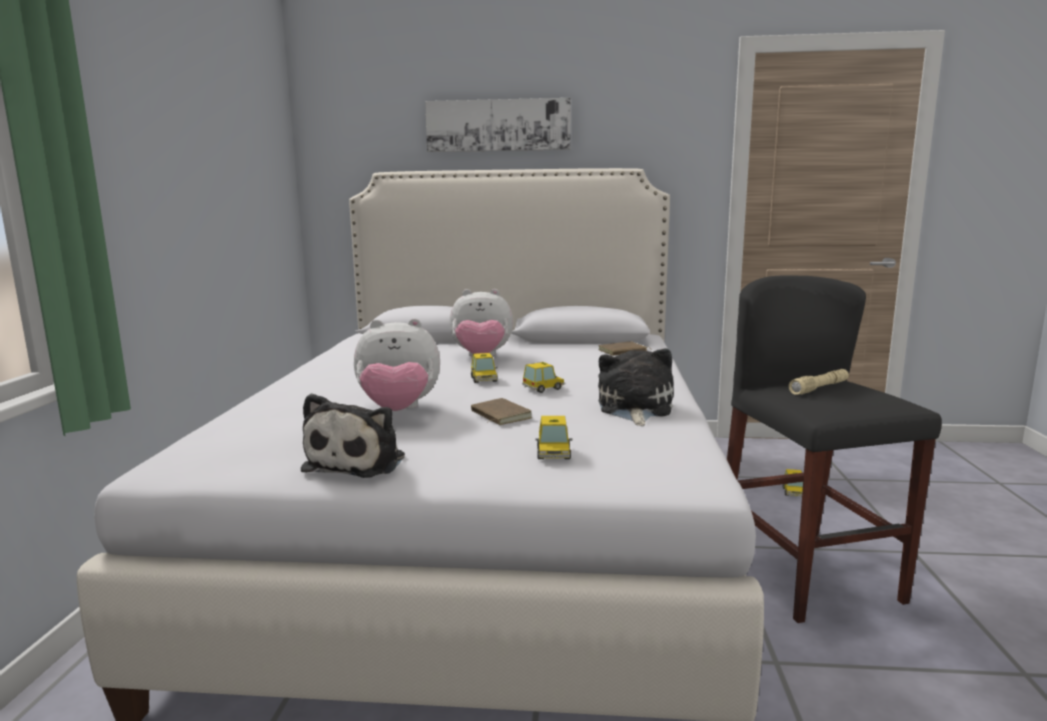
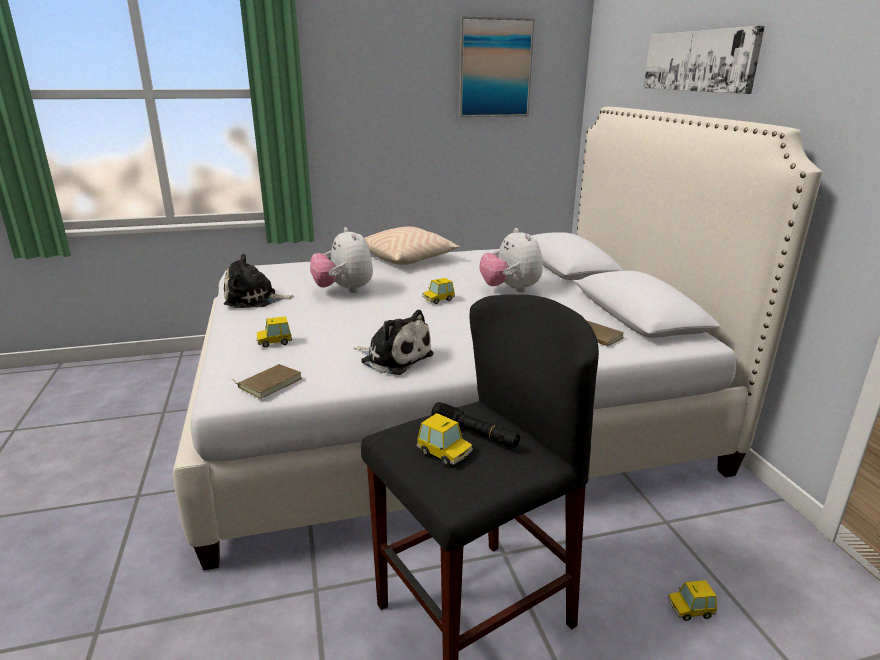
camera: 70 degrees right, 10 degrees up
(239, 126) = (494, 68): none -> picture
(306, 378) = (408, 259): none -> beige pillow
(499, 415) = (352, 317): brown book -> brown book (269, 383)
(543, 388) = (430, 321): toy car -> toy car (444, 453)
(634, 408) = (394, 358): plush toy -> plush toy turned 45 degrees clockwise
(819, 388) = (474, 433): beige flashlight -> black flashlight

